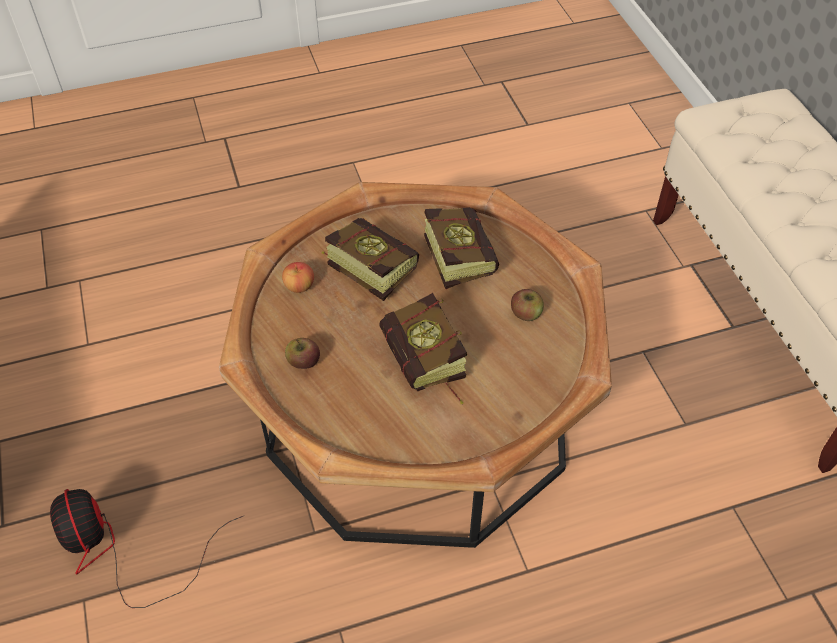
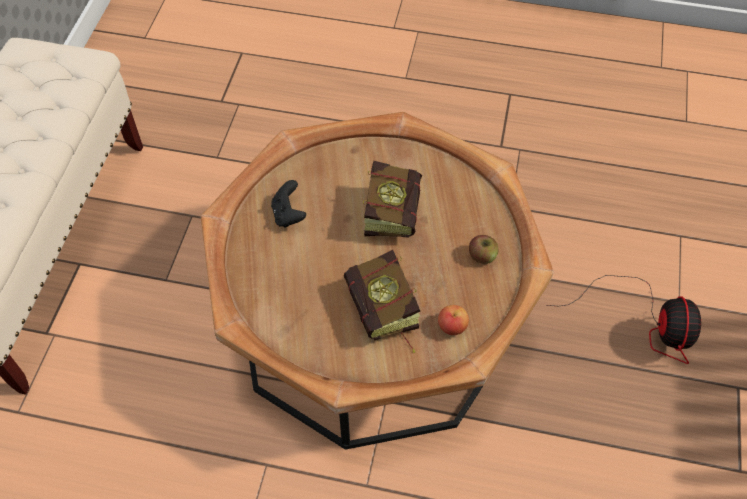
camera: 150 degrees left, 5 degrees up
(456, 255) = (301, 291): book -> none
(526, 313) = (288, 214): apple -> black game controller

